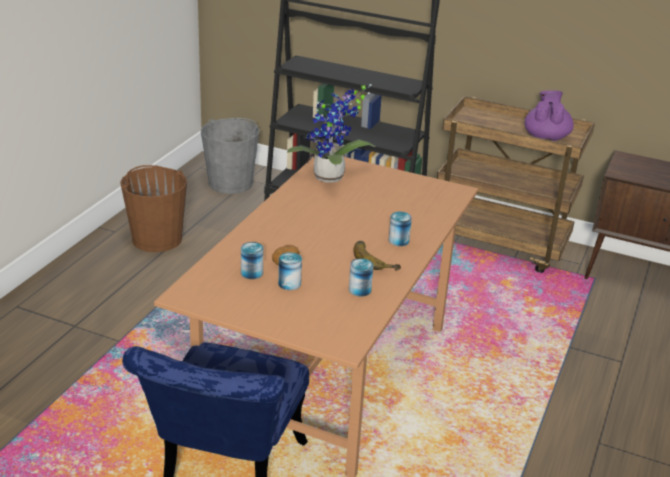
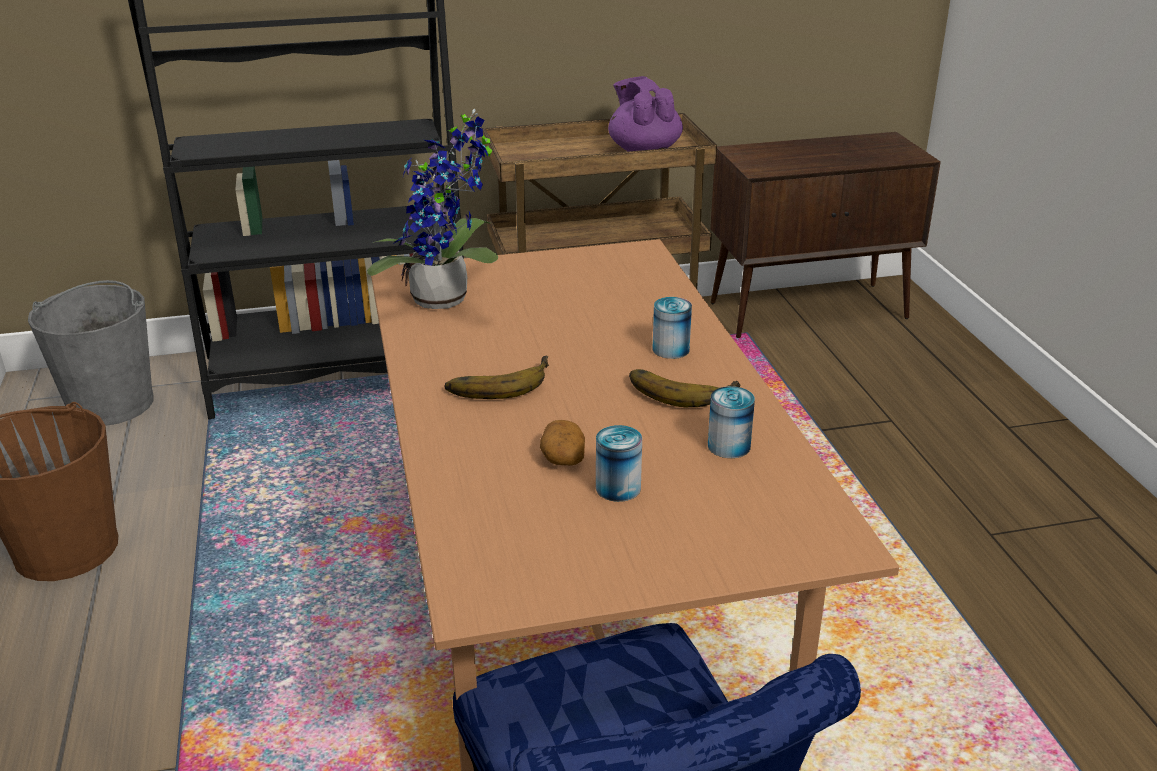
camera: 35 degrees left, 0 degrees up
(251, 273) = (535, 499): can -> none
(302, 222) = (497, 382): none -> banana

